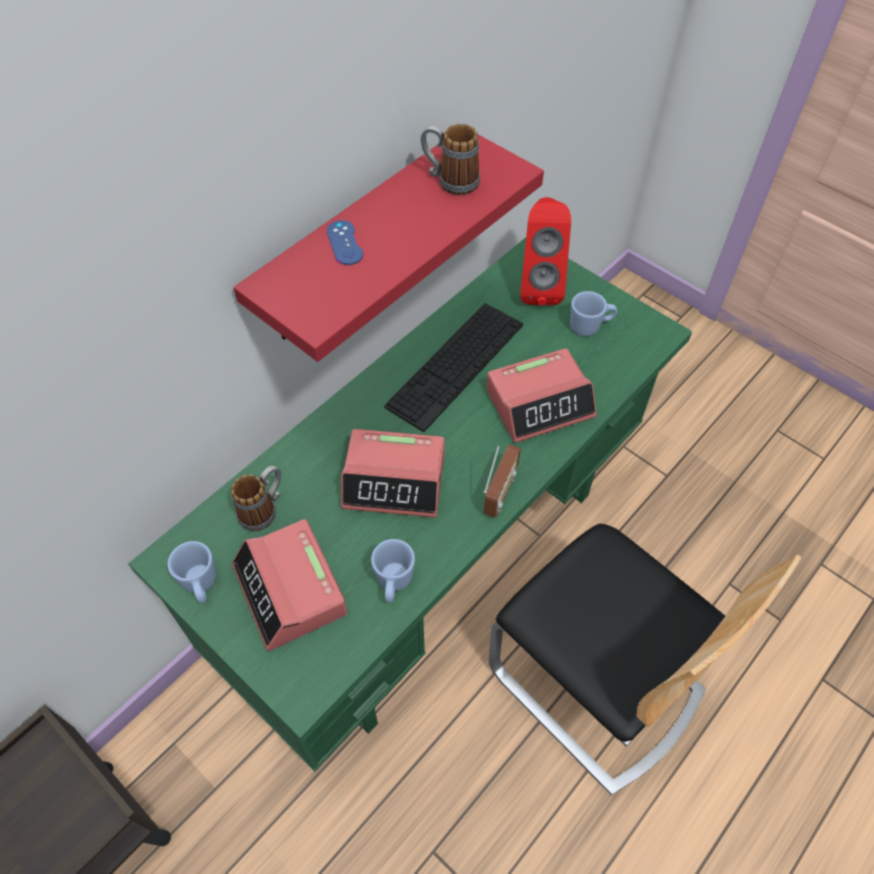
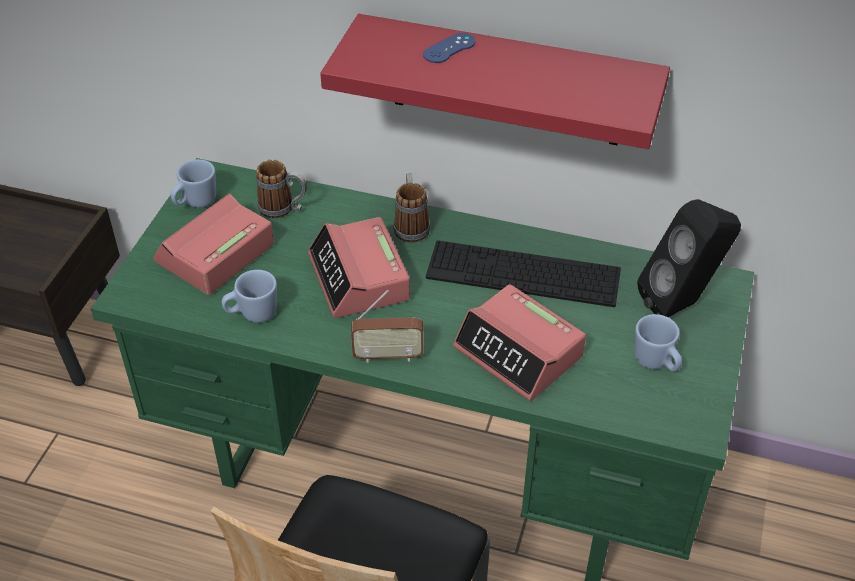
camera: 65 degrees right, 10 degrees down
(450, 181) = (580, 80): mug -> mug (411, 225)
(539, 286) = (681, 303): red speaker -> black speaker

